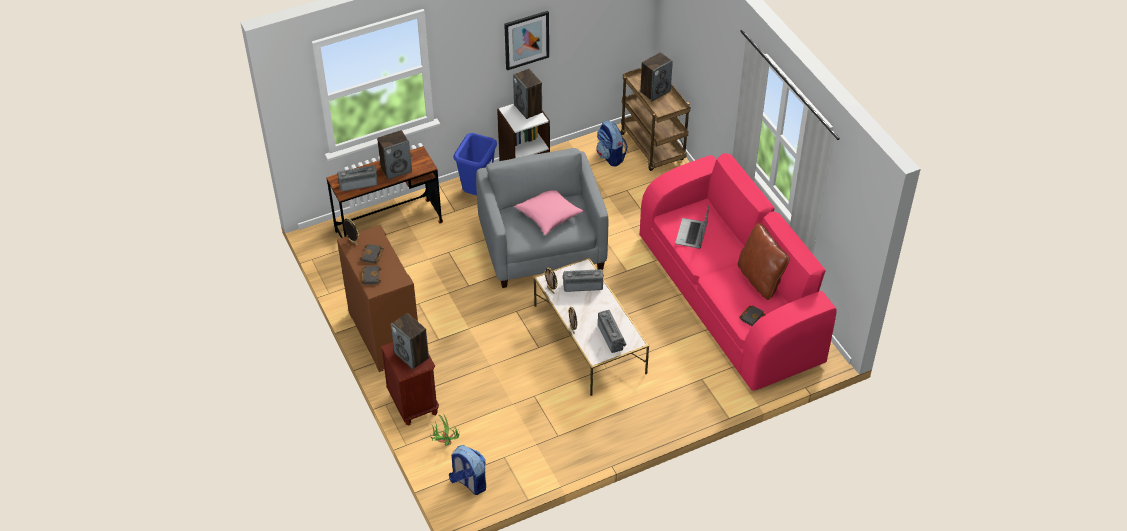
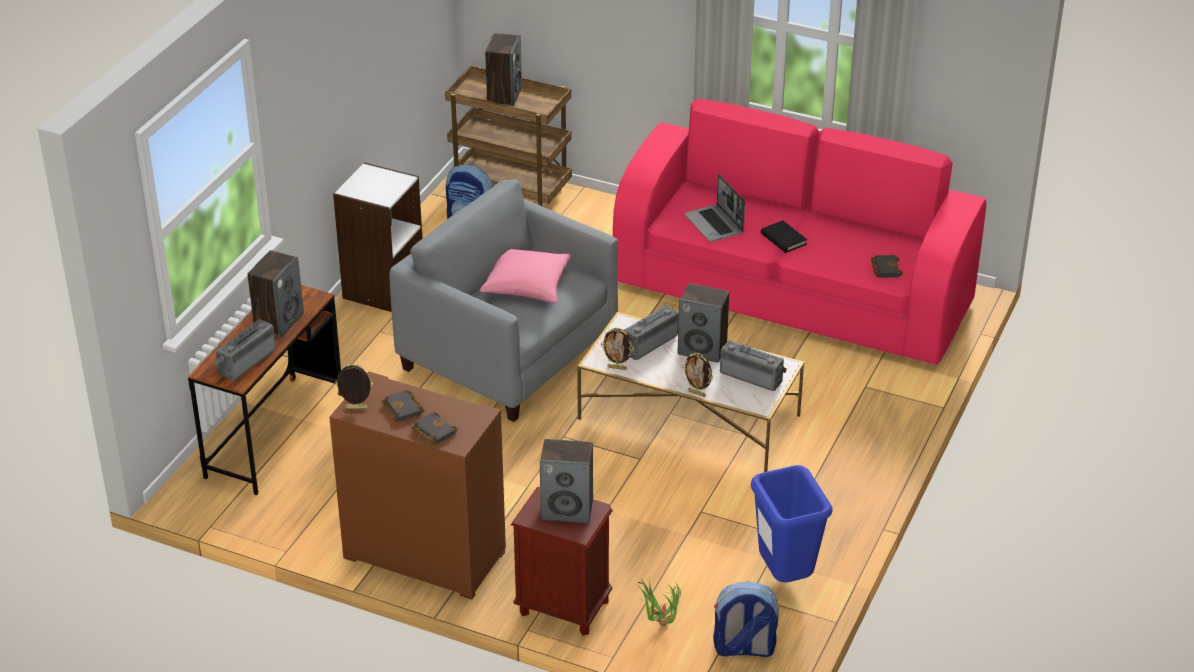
camera: 40 degrees left, 10 degrees down
(477, 192) = (348, 338): blue trash can -> blue trash can (784, 577)
(526, 40) = (347, 65): picture -> none
(528, 109) = (375, 176): speaker -> speaker (703, 349)
(718, 265) = (783, 239): none -> black book
(760, 279) = (846, 229): brown pillow -> none

